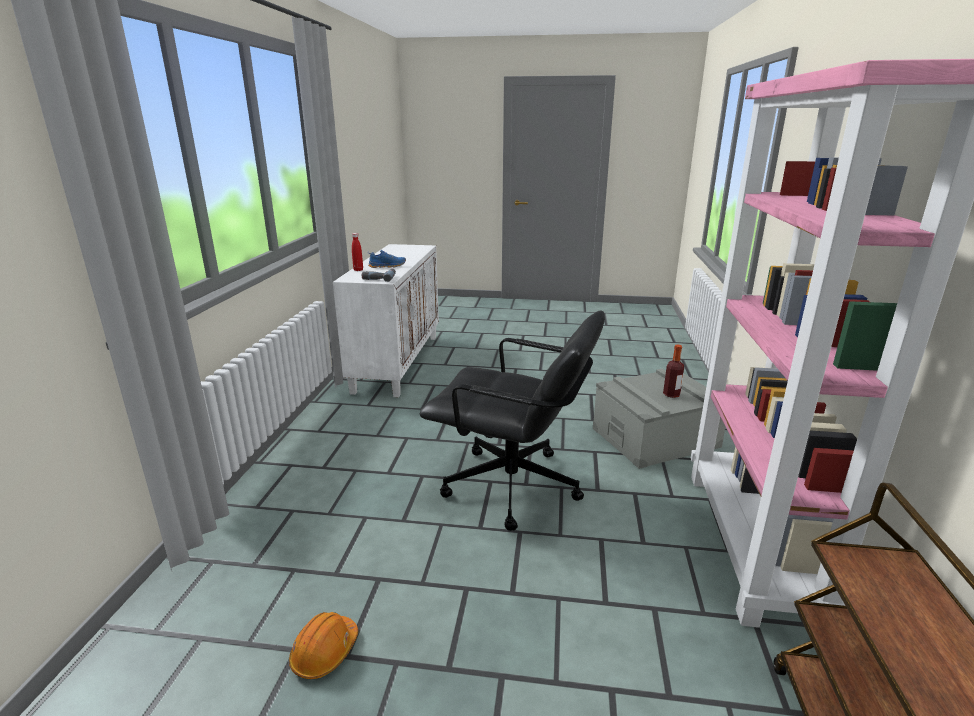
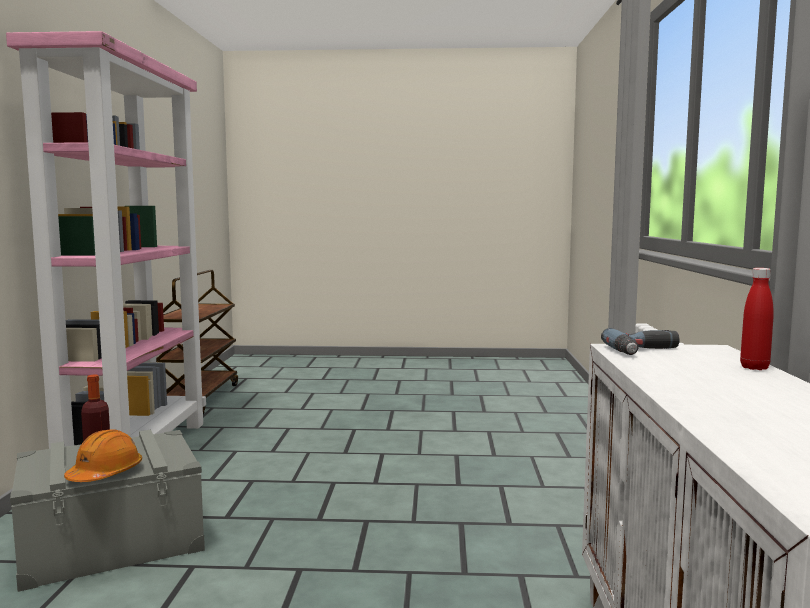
camera: 175 degrees right, 15 degrees down
(325, 652) = (466, 411): orange hard hat -> orange hard hat (105, 474)
(387, 266) = (708, 380): blue shoe -> none
(513, 487) = (348, 479): black office chair -> none

